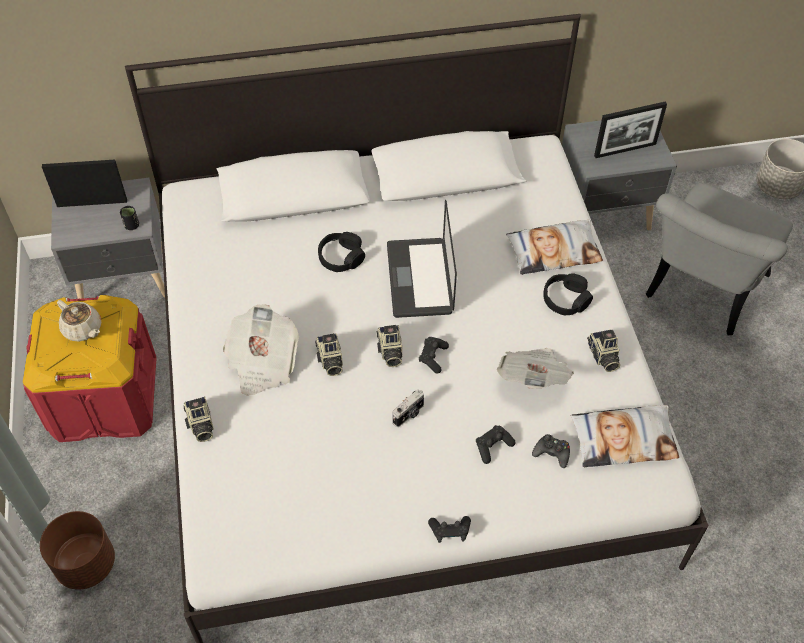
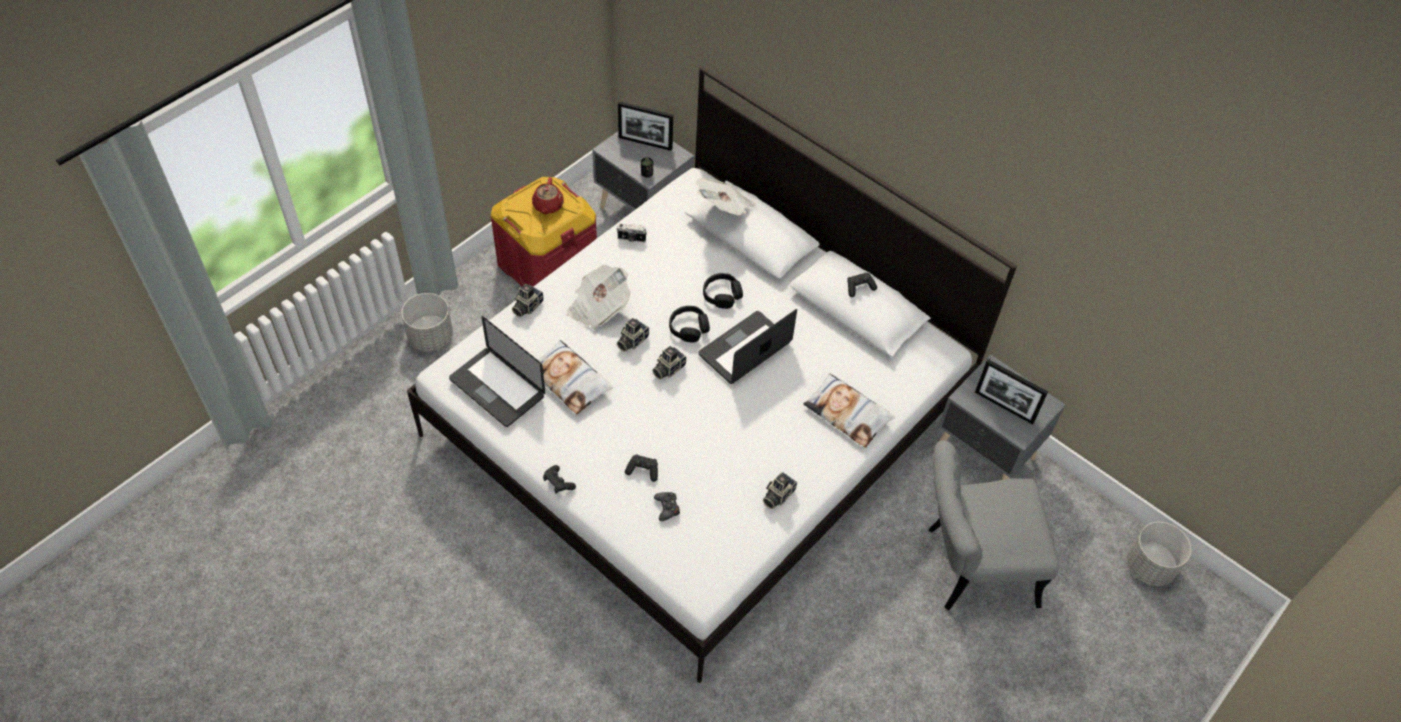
camera: 50 degrees right, 0 degrees up
(83, 329) = (548, 206): beige teapot -> red teapot
(85, 564) = (430, 337): brown planter -> grey planter
(92, 203) = (645, 143): picture frame -> picture frame turned 150 degrees clockwise
(283, 516) = (497, 388): none -> laptop
(409, 414) = (628, 409): camera -> camera (631, 239)
(433, 357) = (685, 395): black game controller -> black game controller (859, 288)
(533, 378) = (720, 463): newspaper -> newspaper (725, 208)
(566, 299) = (809, 445): black headphones -> black headphones (689, 328)
(623, 439) = (716, 546): pillow -> pillow (570, 381)

